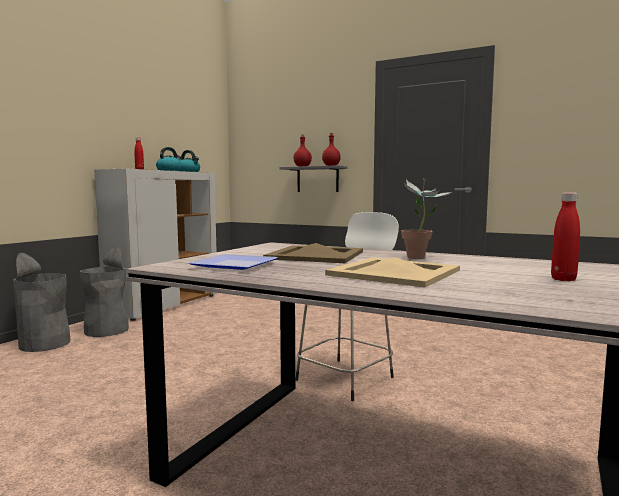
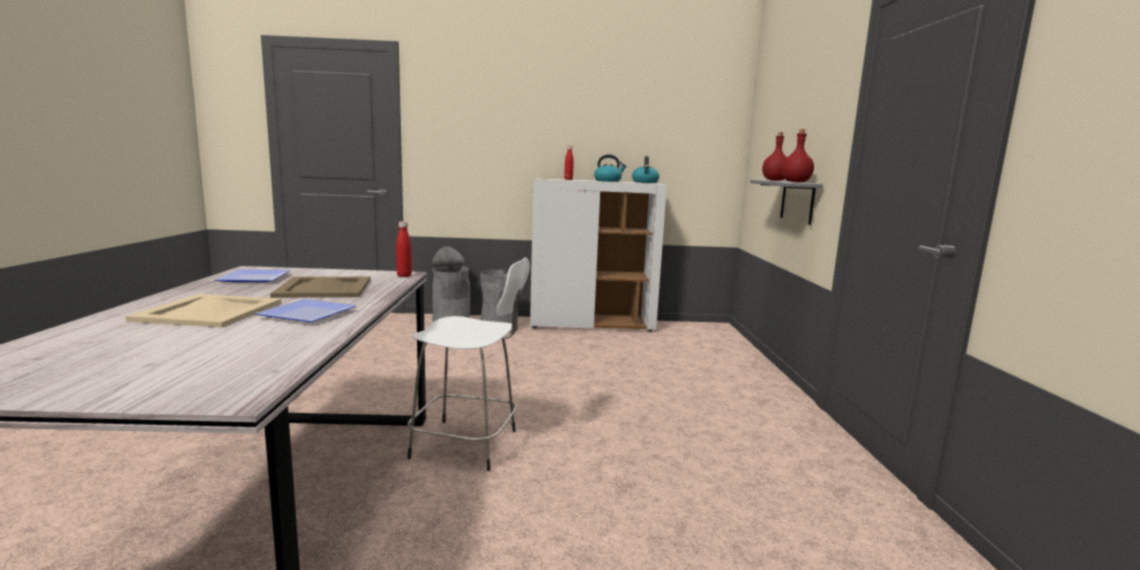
camera: 60 degrees right, 5 degrees up
(421, 258) = (311, 314): potted plant -> plate
(563, 279) = (149, 359): red bottle -> red bottle (404, 276)

